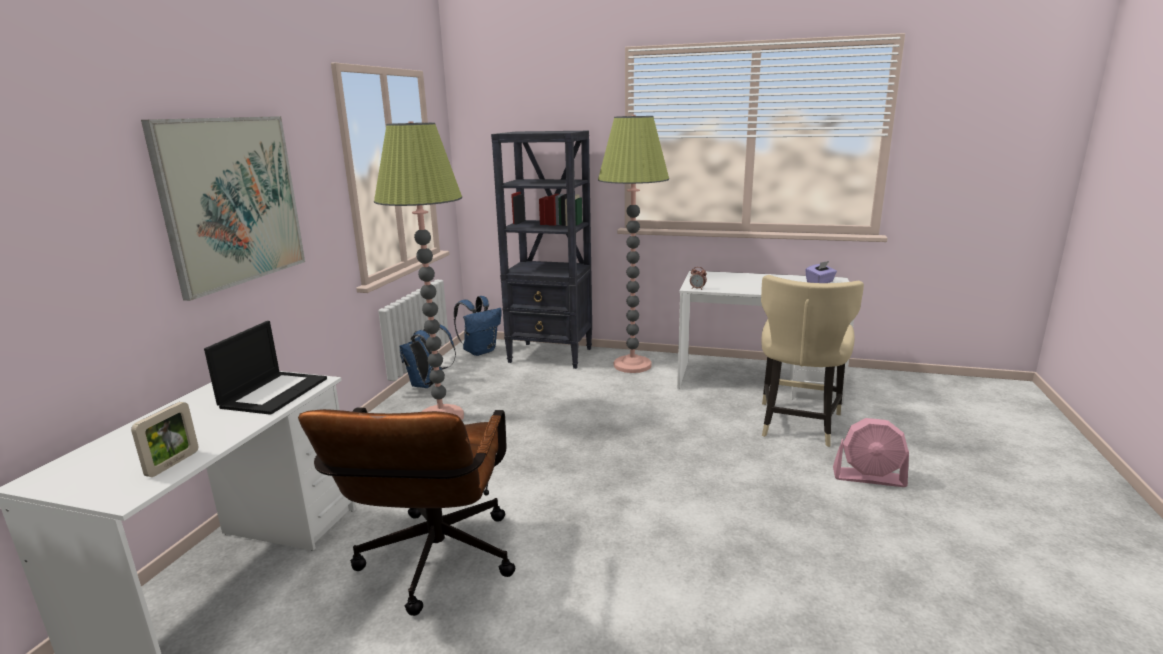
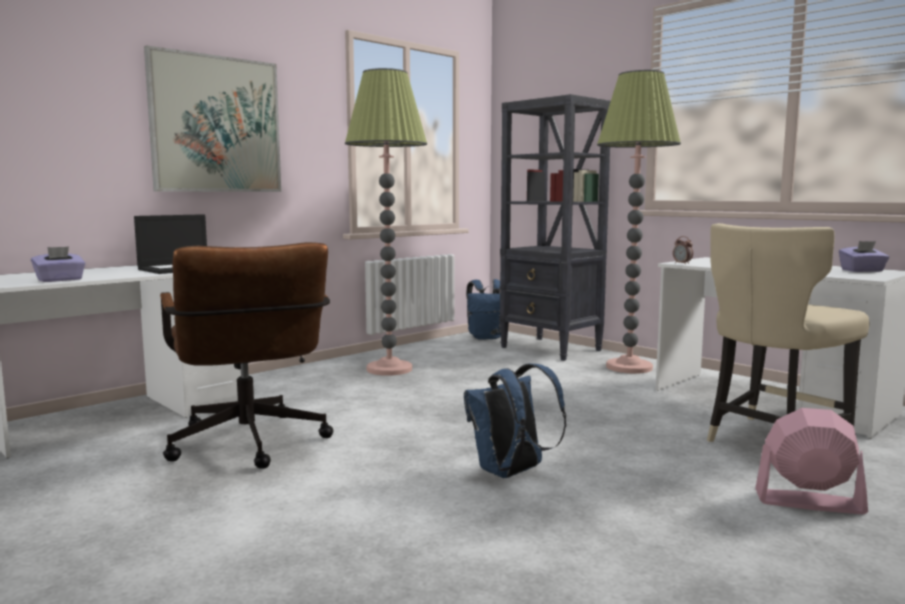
camera: 30 degrees right, 10 degrees down
(173, 463) = (60, 280): picture frame -> purple tissue box
(428, 385) = (409, 349): blue backpack -> blue backpack (511, 473)
(433, 566) = (250, 447): brown office chair -> brown office chair turned 60 degrees counterclockwise
(869, 477) = (808, 502): pink fan -> pink fan turned 150 degrees clockwise

